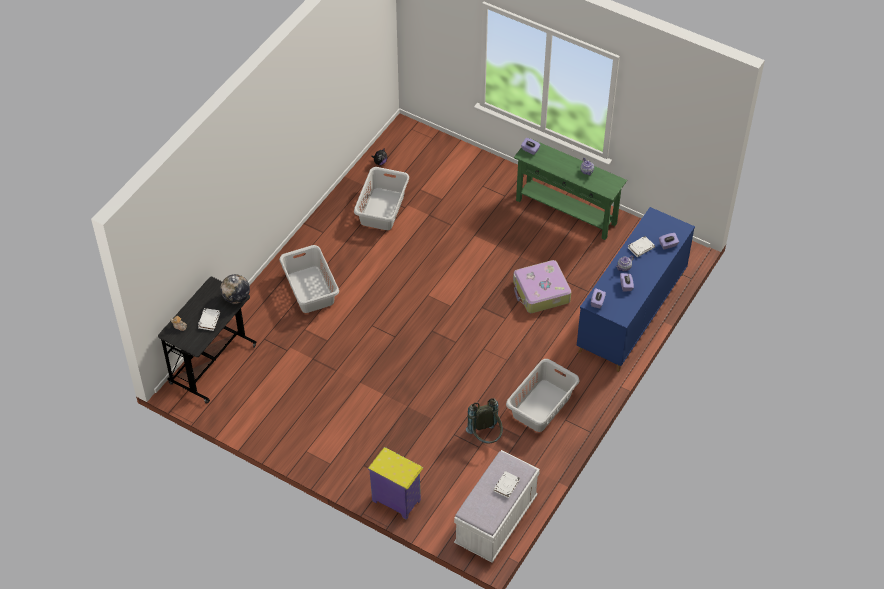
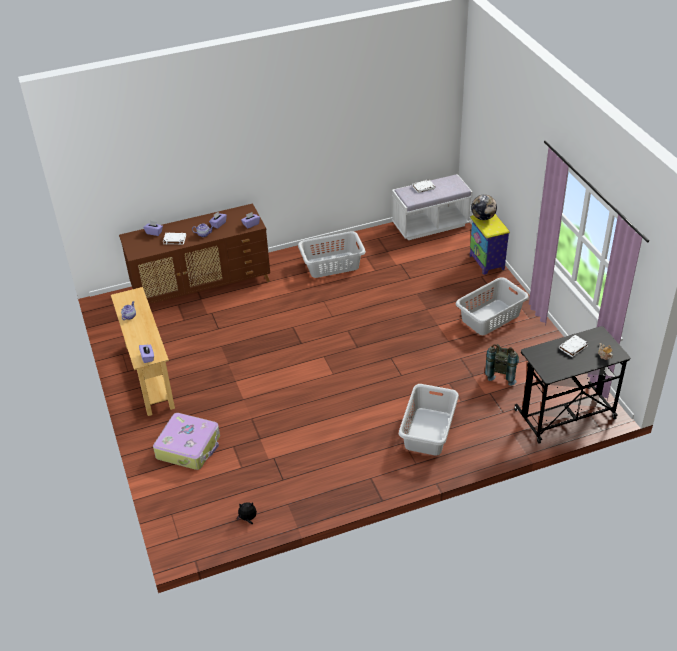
camera: 140 degrees left, 10 degrees down
(236, 298) = (534, 353): globe -> globe (483, 217)
(383, 209) = (294, 468): grey laundry basket -> grey laundry basket (490, 317)
(486, 437) = (389, 267): grey backpack -> grey backpack (502, 373)
(541, 292) = (245, 330): suitcase -> suitcase (189, 447)
(566, 211) = (149, 376): green console table -> beige console table
(631, 312) = (201, 285): blue dresser -> brown dresser

